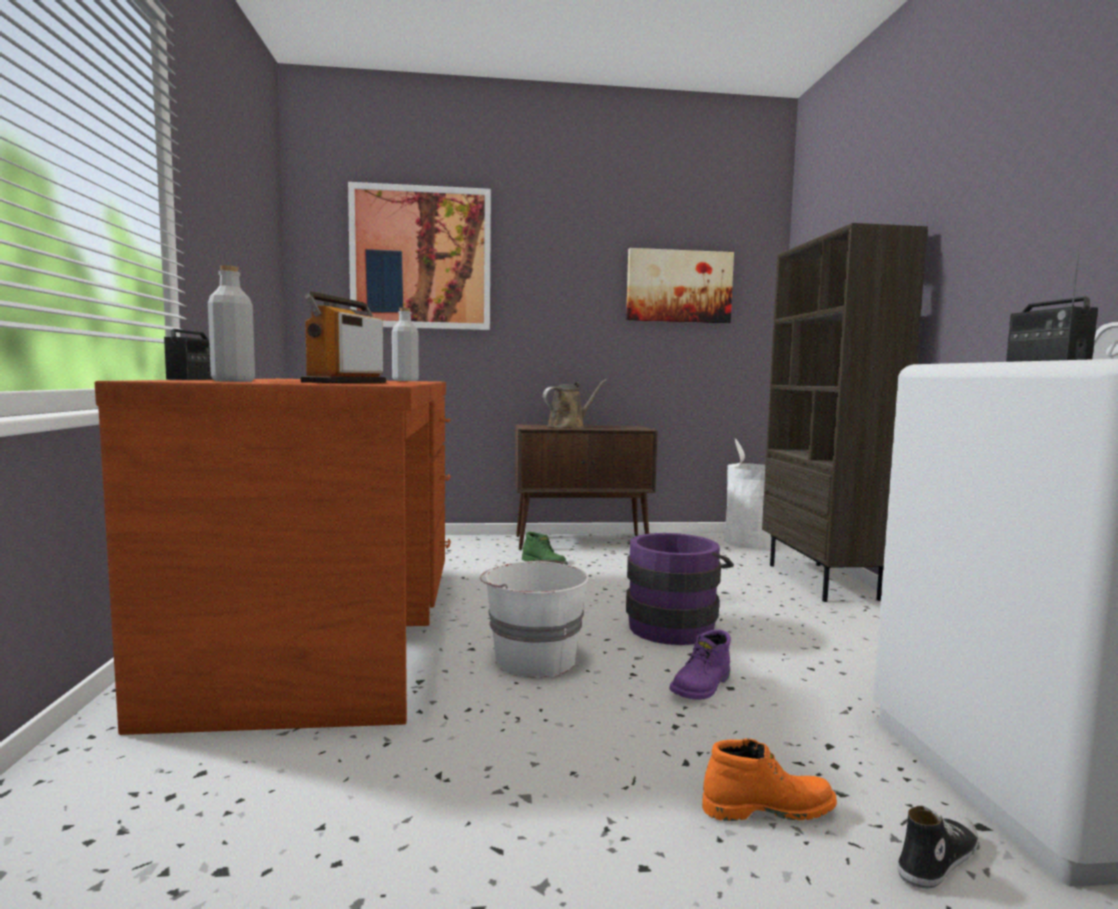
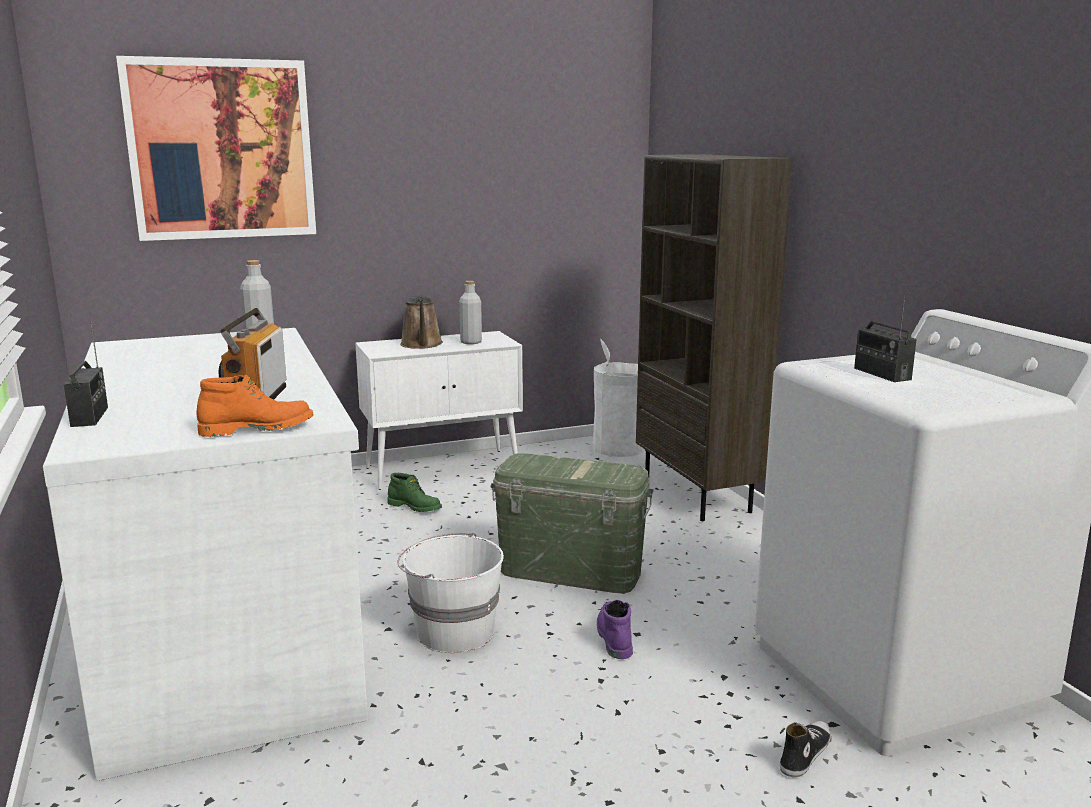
camera: 15 degrees left, 10 degrees up
(233, 381) = (159, 429): grey bottle -> grey bottle (471, 342)
(331, 629) = (229, 628): brown desk -> white desk
(569, 427) = (422, 345): brown watering can -> brown watering can turned 135 degrees clockwise
(582, 542) = (444, 469): brown cabinet -> white cabinet
(674, 625) = (571, 571): purple bucket -> green storage box
(679, 286) = (531, 169): picture -> none
(702, 687) = (613, 636): purple boot -> purple boot turned 150 degrees clockwise
(767, 808) = (686, 738): orange boot -> orange boot (257, 429)

